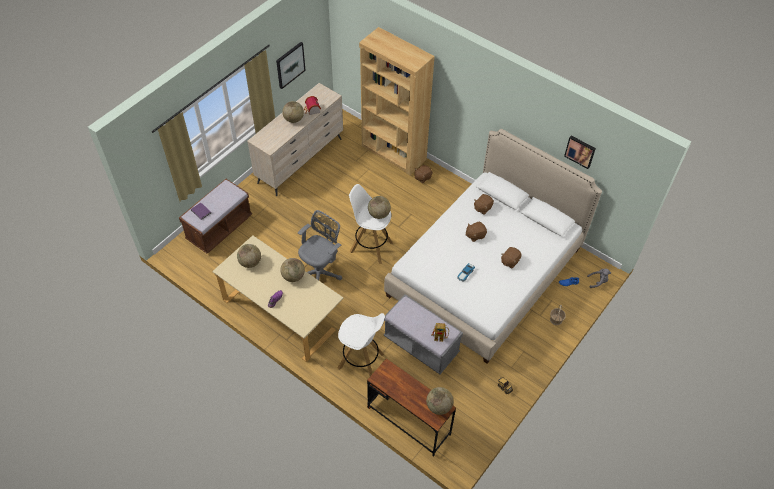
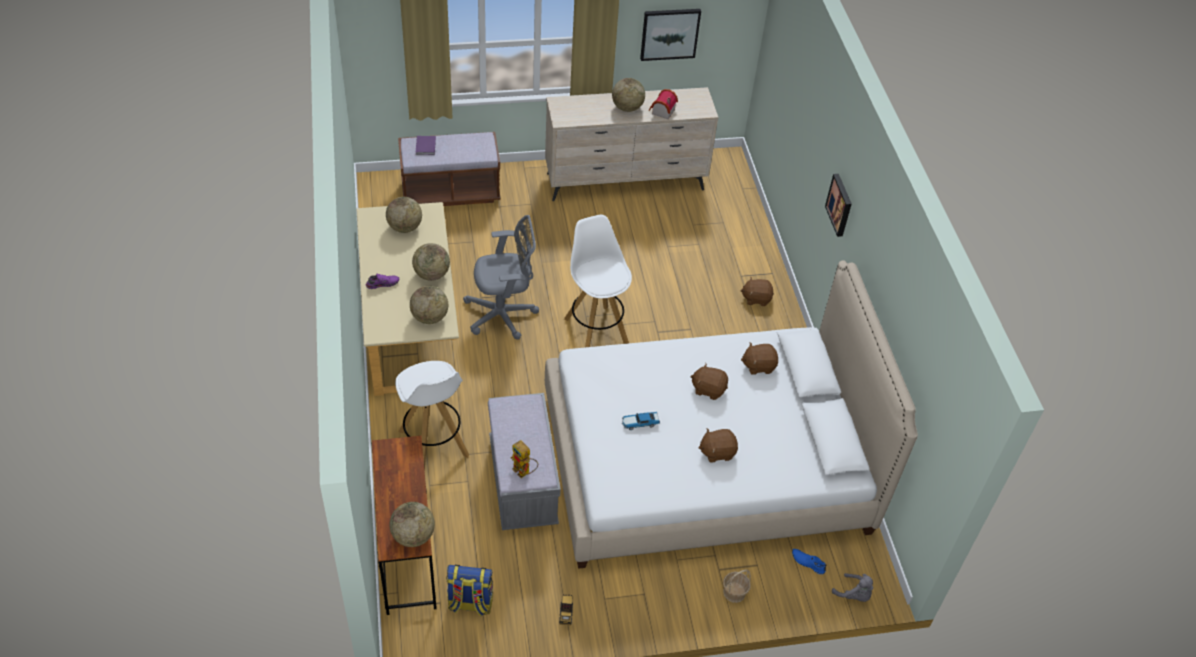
camera: 40 degrees right, 5 degrees down
(379, 214) = (609, 278): globe -> globe (430, 317)
(393, 153) = (752, 246): brown bookcase -> none
(461, 419) = (470, 603): none -> backpack
(580, 151) = (918, 351): picture -> picture (840, 205)

